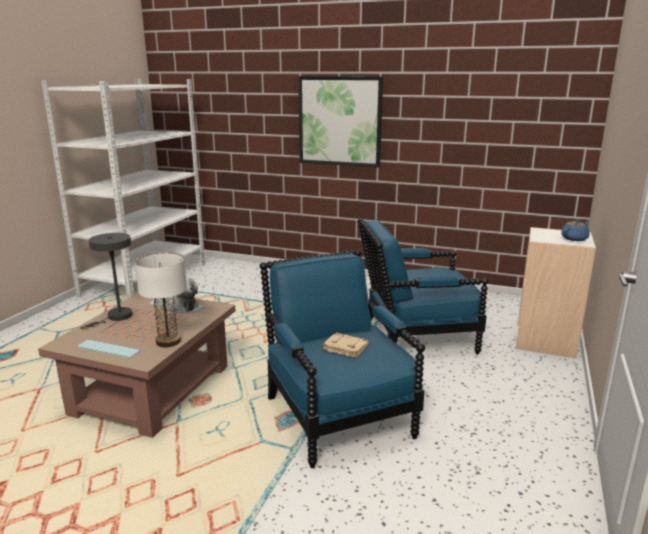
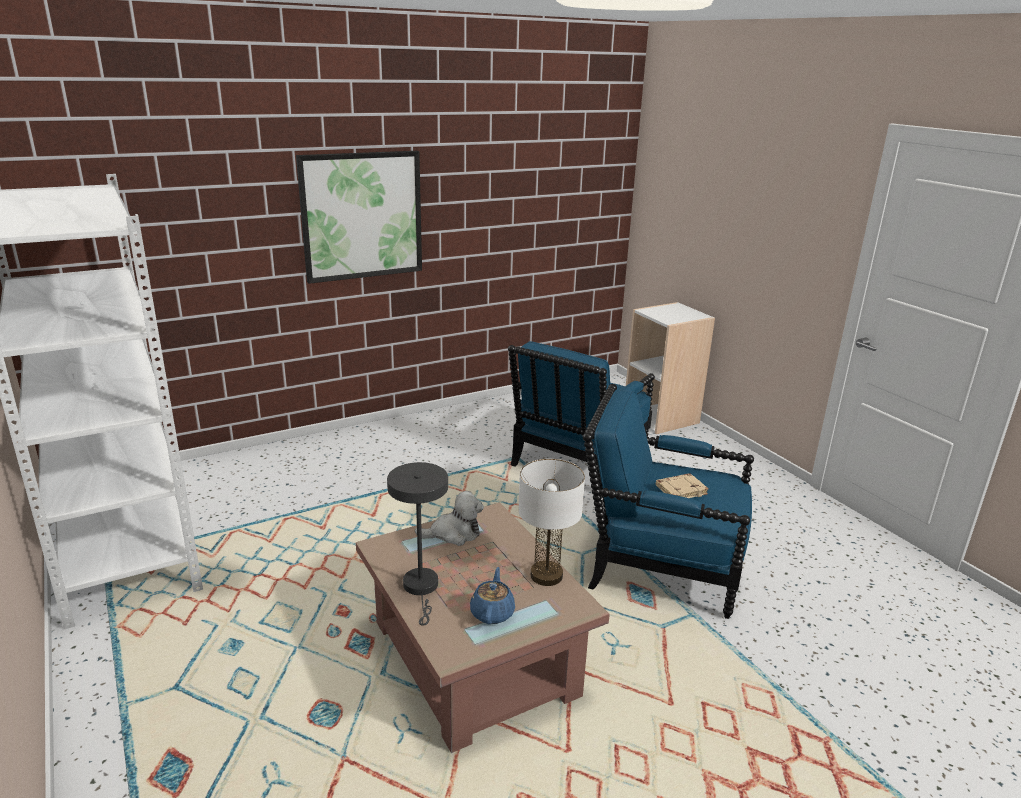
camera: 50 degrees left, 5 degrees up
(574, 238) = (685, 312): blue teapot -> blue teapot (492, 612)

